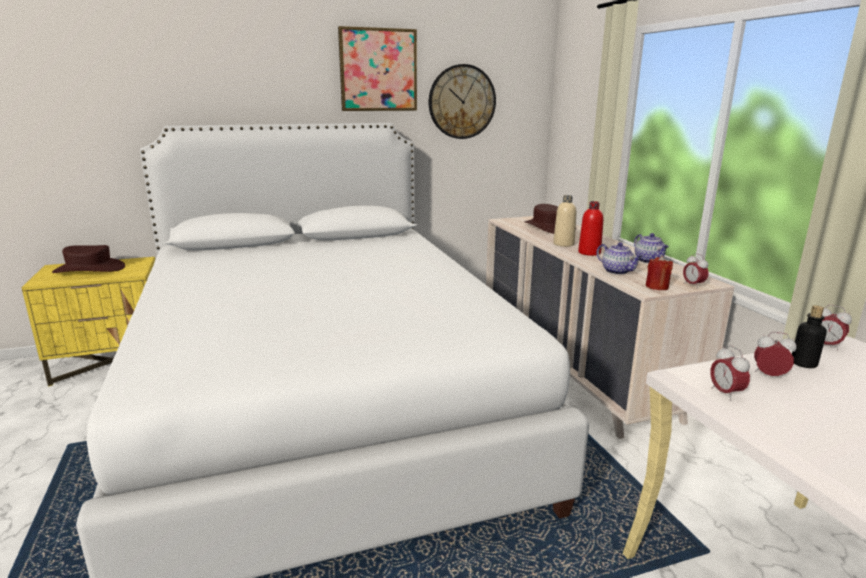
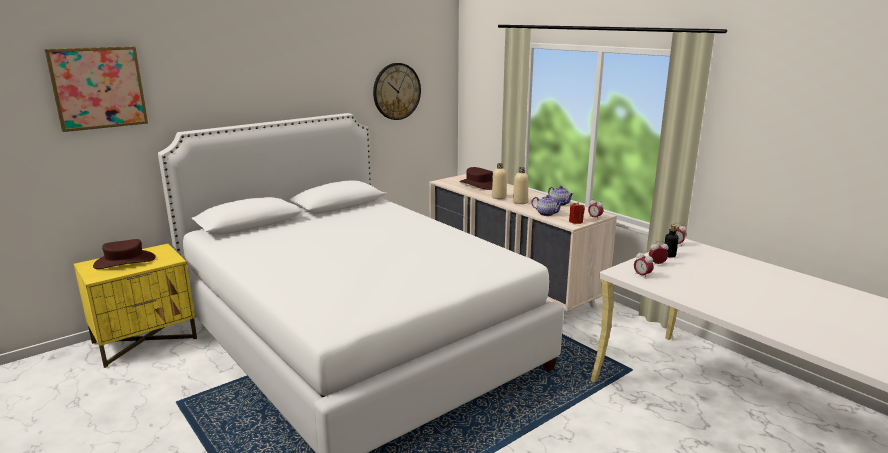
camera: 20 degrees left, 0 degrees up
(378, 70) = (336, 72): picture -> picture (98, 88)
(589, 253) = (520, 202): red bottle -> beige bottle

